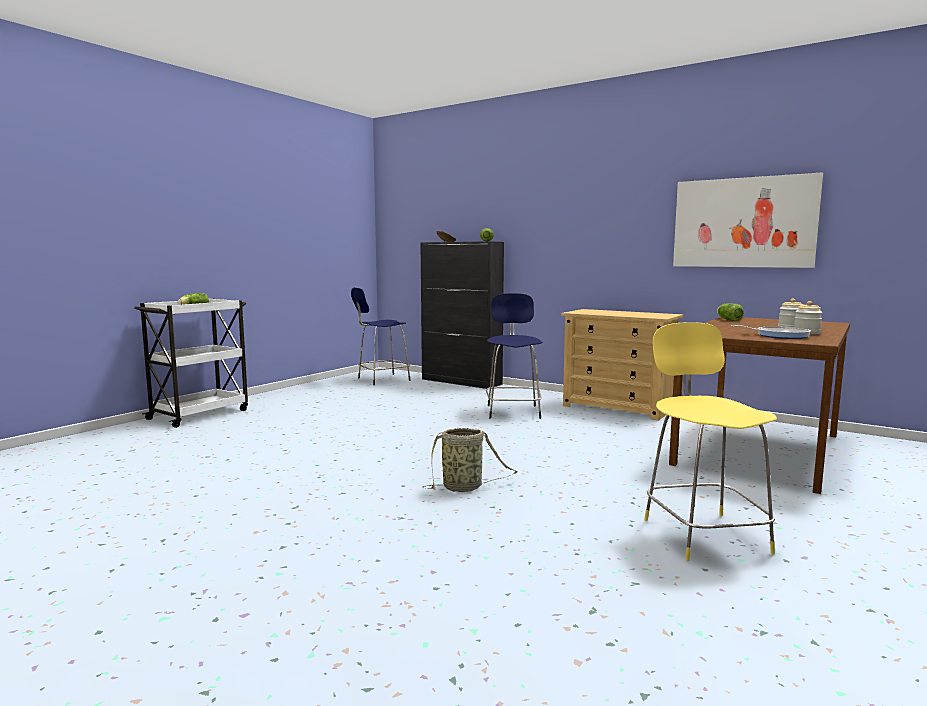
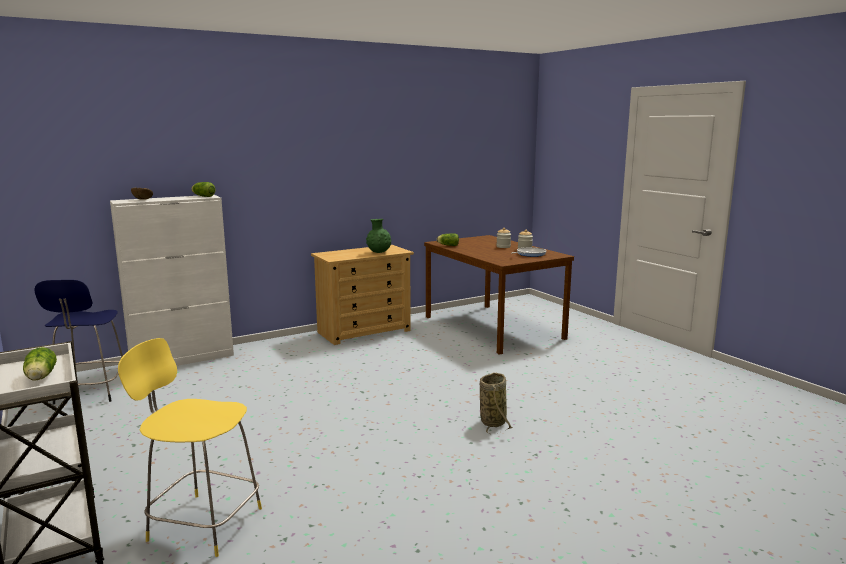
camera: 65 degrees left, 5 degrees up
(461, 382) = (183, 359): black cabinet -> white cabinet
(513, 411) = (323, 364): blue stool -> none
(632, 315) = (379, 252): none -> green vase
(703, 533) = (603, 378): yellow stool -> yellow stool (202, 523)
(743, 223) = (422, 171): picture -> none

